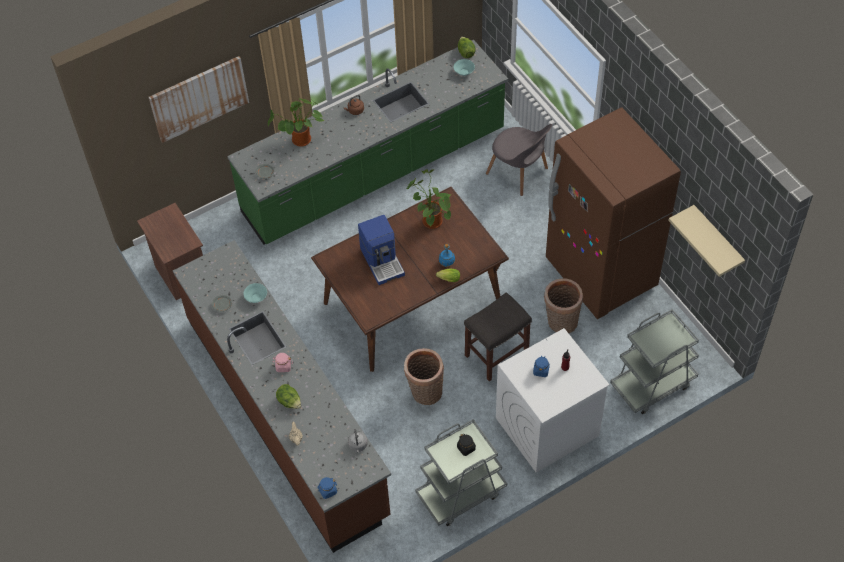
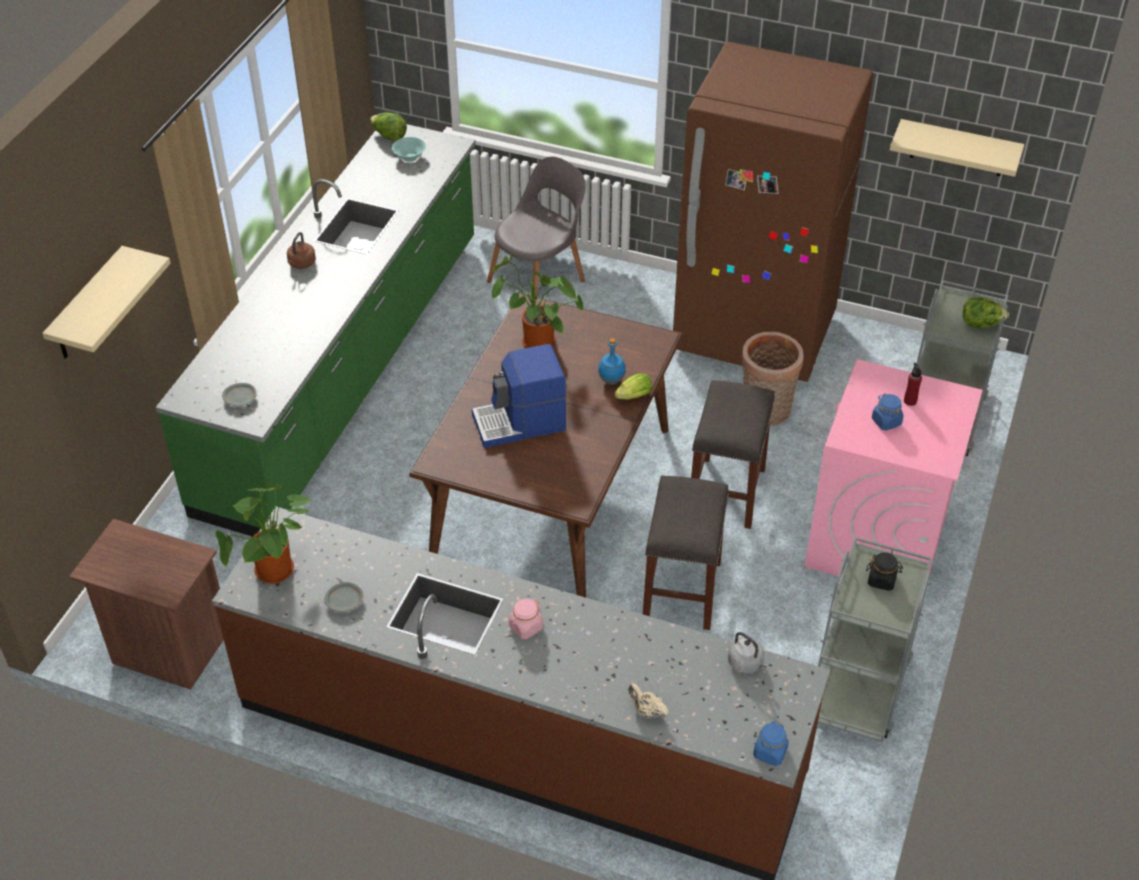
camera: 40 degrees left, 10 degrees down
(199, 98) = (88, 306): picture -> beige shelf
(256, 298) = (389, 562): turquoise bowl -> none
(290, 402) = (585, 668): lettuce -> lettuce (980, 324)
(300, 142) = (256, 336): potted plant -> potted plant (275, 574)
(382, 261) = (520, 423): coffee machine -> coffee machine turned 135 degrees clockwise
(424, 392) = (682, 592): basket -> grey stool
(519, 172) = (539, 279): grey chair -> grey chair turned 45 degrees counterclockwise
(546, 427) = (877, 539): white washing machine -> pink washing machine

